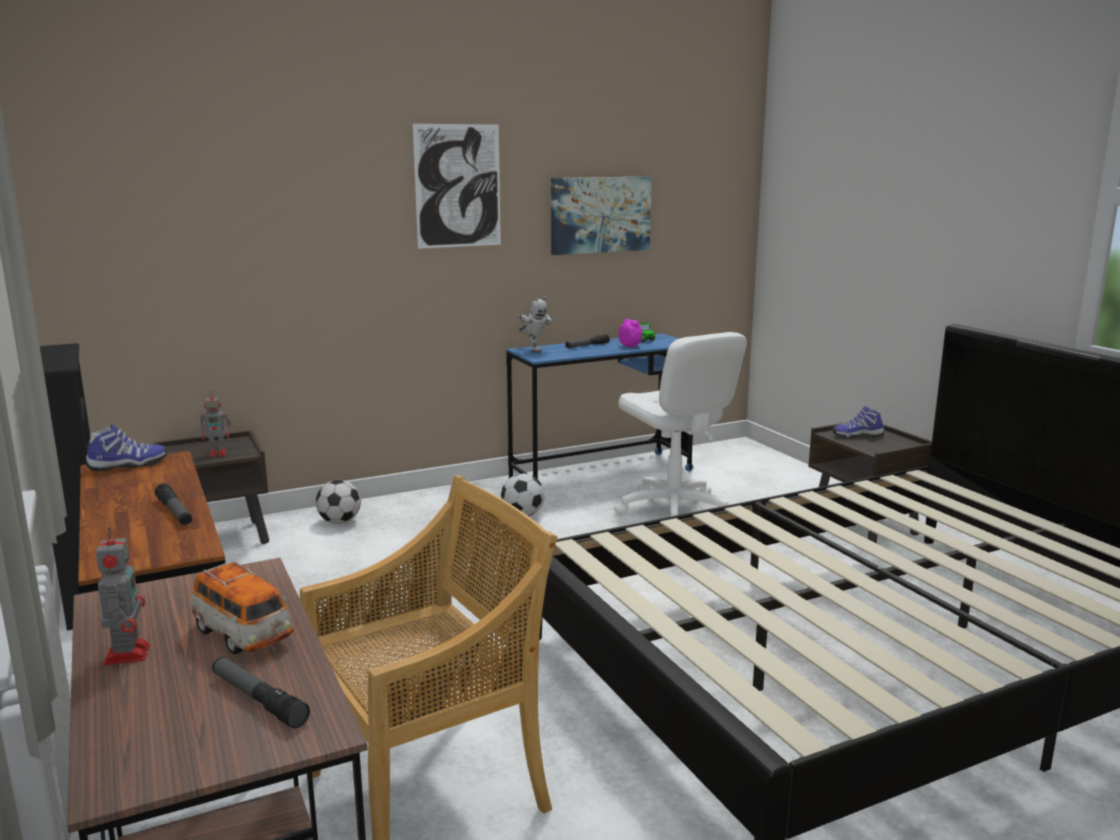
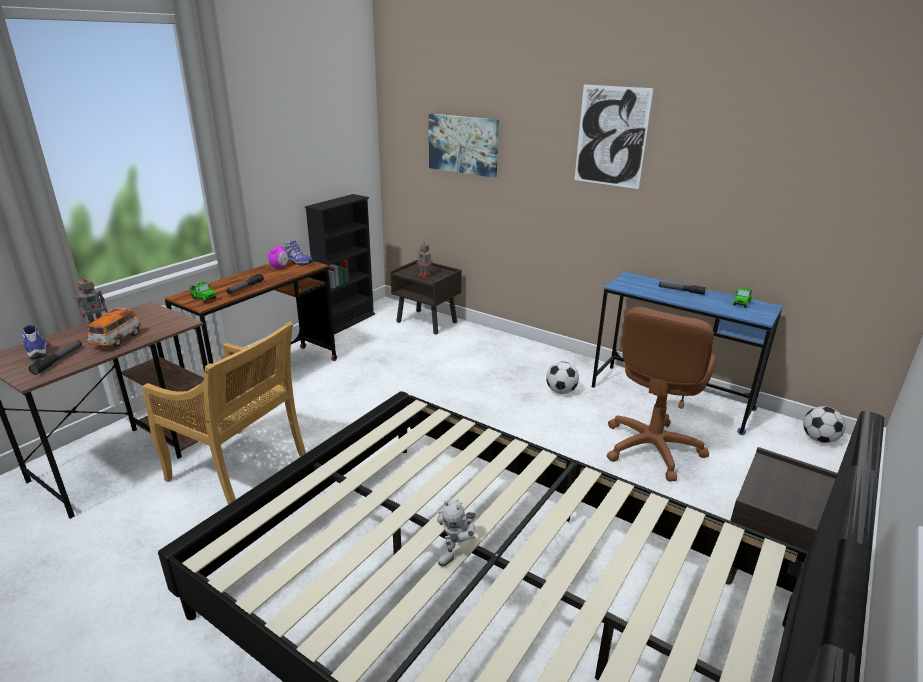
camera: 60 degrees right, 10 degrees up
(160, 548) = (203, 298): none -> toy car
(339, 522) = (481, 341): football -> football (819, 439)
(534, 350) = (634, 280): toy robot -> toy robot (458, 553)
(600, 214) = (740, 179): picture -> picture (463, 144)
(630, 346) = (710, 304): alarm clock -> alarm clock (279, 267)
(673, 510) = (651, 448): white office chair -> brown office chair
(857, 435) = (788, 479): shoe -> shoe (38, 350)

